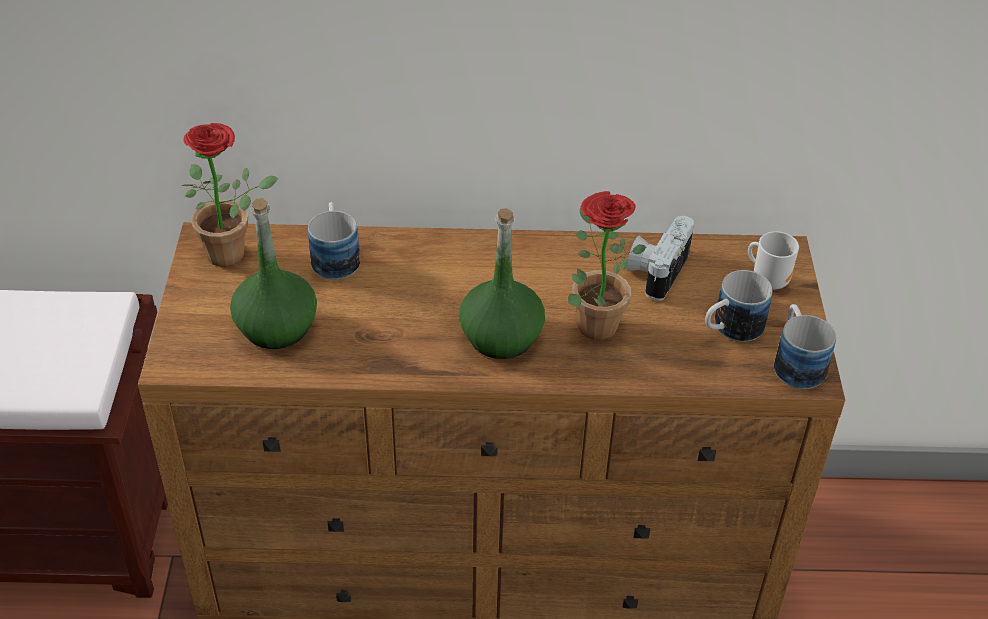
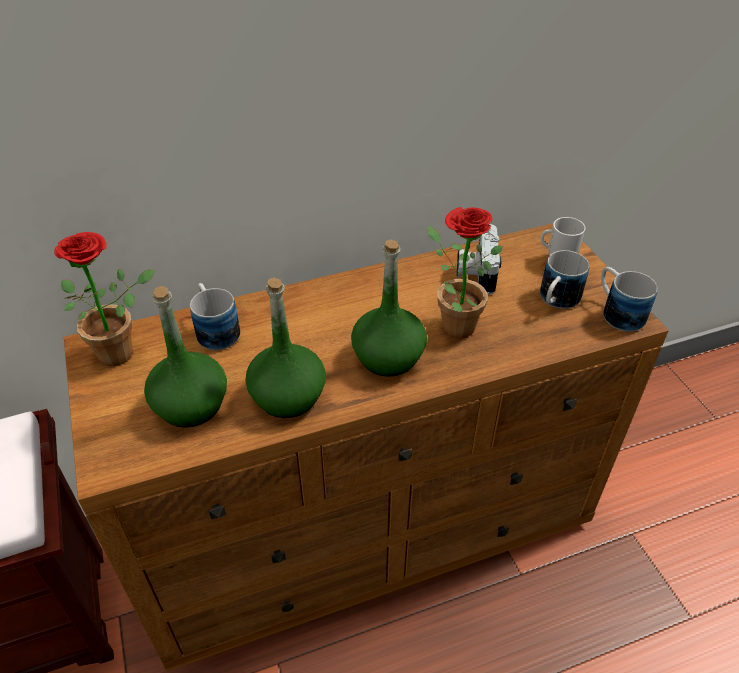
camera: 20 degrees left, 0 degrees up
(376, 347) = (288, 396): none -> green bottle

